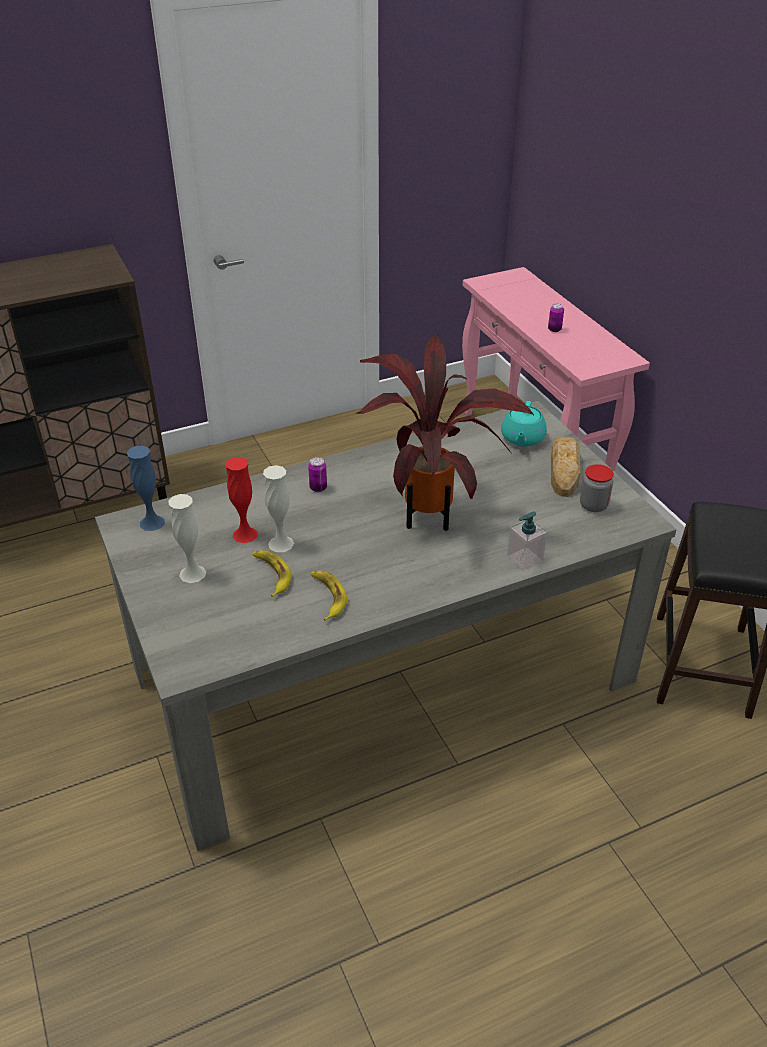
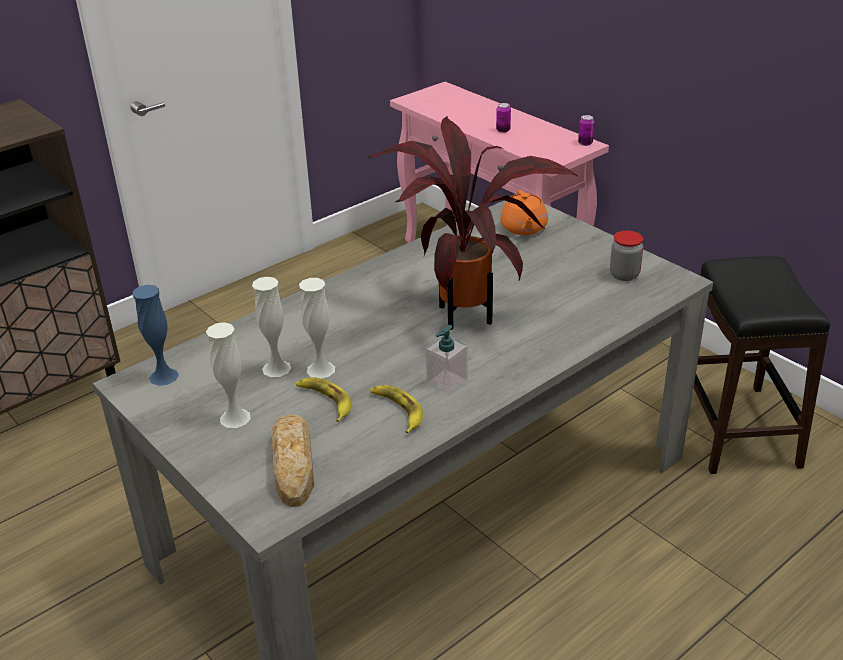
camera: 15 degrees left, 5 degrees down
(245, 534) = (276, 368): red vase -> white vase
(318, 488) = (335, 309): can -> can (585, 143)
(522, 438) = (523, 228): turquoise teapot -> orange teapot
(524, 559) = (583, 335): soap dispenser -> soap dispenser (446, 382)
(564, 470) = (579, 249): bread -> bread (293, 463)

